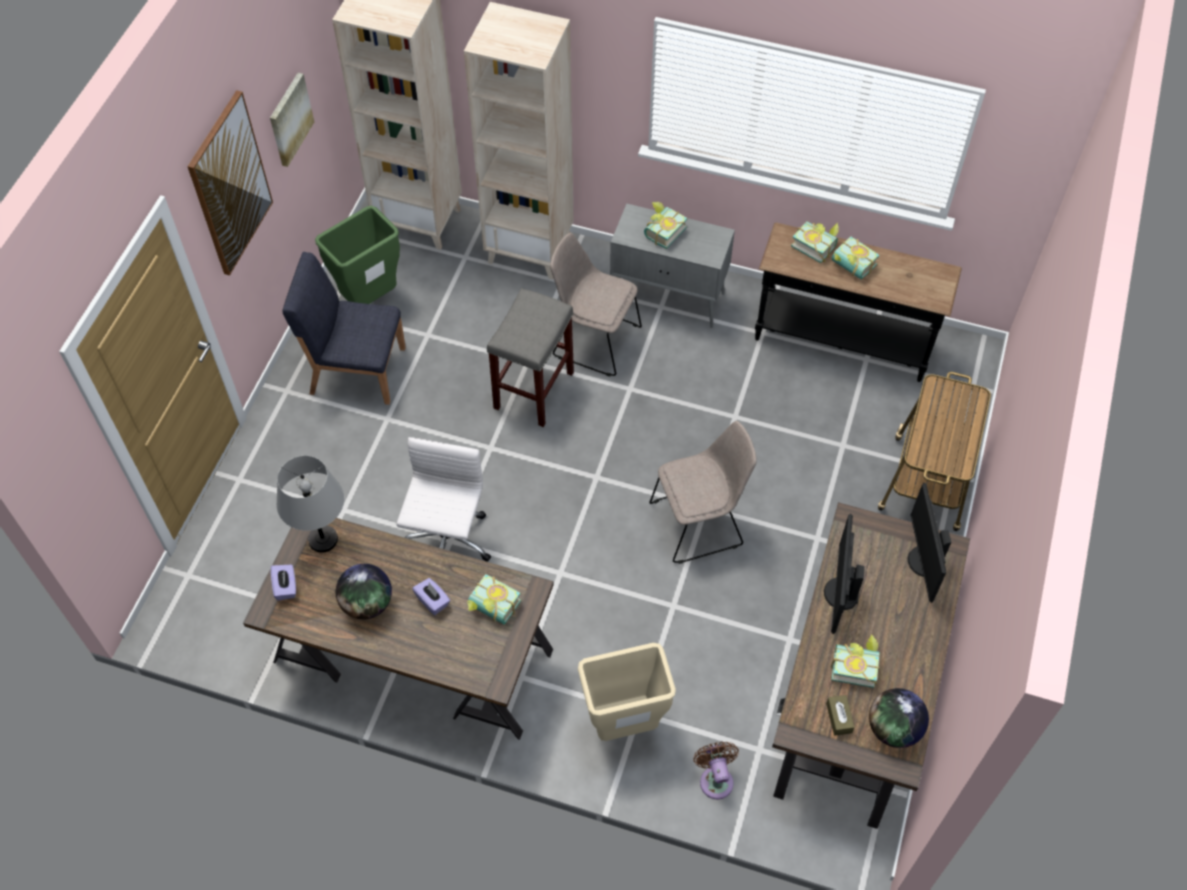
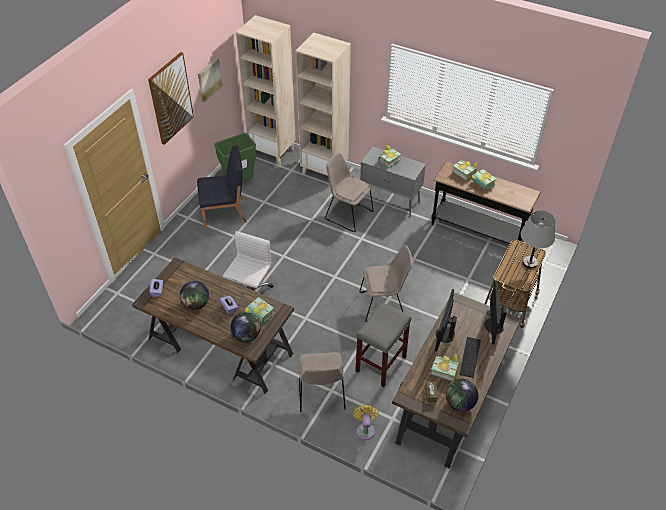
camera: 10 degrees right, 10 degrees down
(323, 539) = (182, 272): grey table lamp -> grey table lamp (530, 263)
(356, 369) = (225, 212): blue chair -> blue chair turned 150 degrees clockwise
(478, 654) = (246, 335): none -> globe
(534, 389) = (311, 232): grey stool -> grey stool (381, 363)
(623, 725) = (321, 395): beige trash can -> beige chair
(715, 779) = (365, 429): brown fan -> yellow fan
(896, 633) = (471, 357): none -> keyboard

